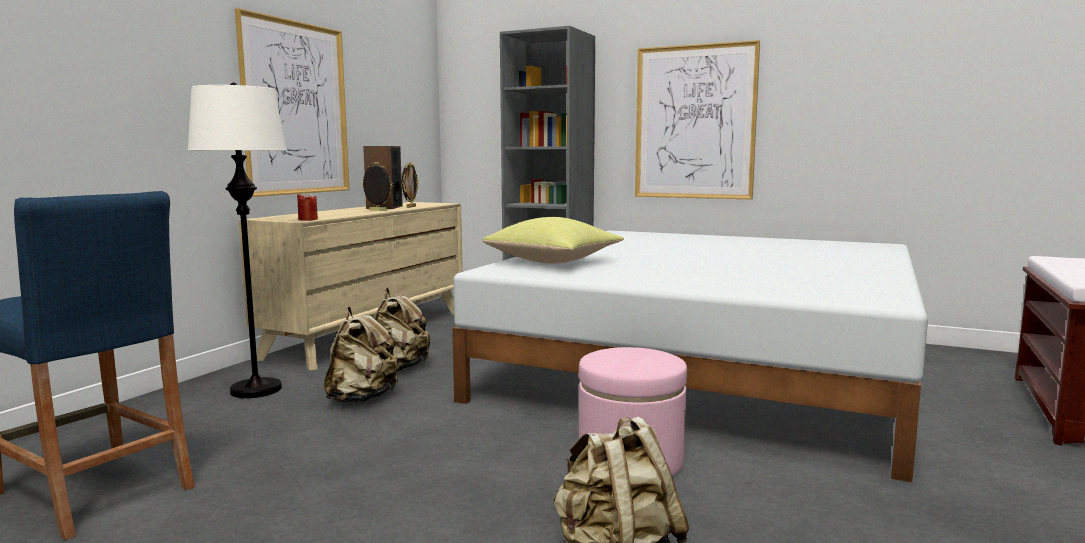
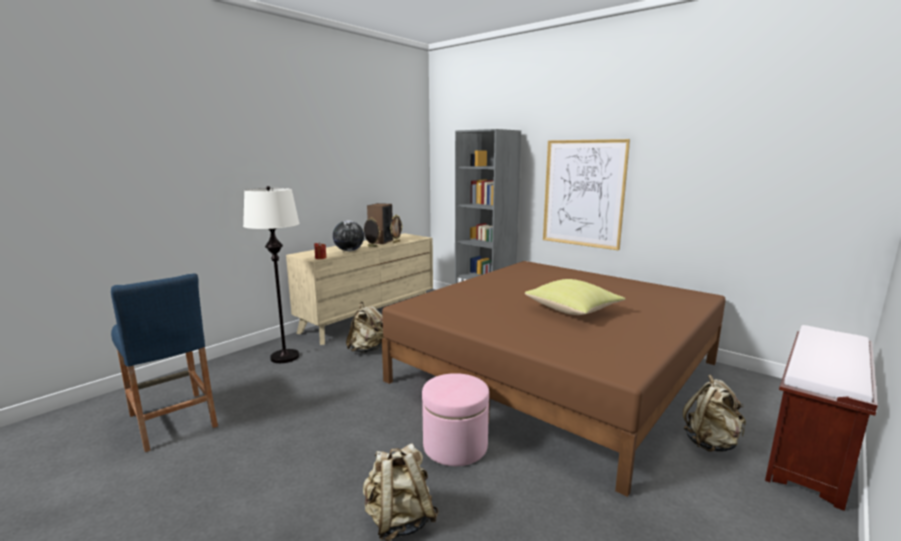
camera: 15 degrees right, 5 degrees up
(296, 108) = (324, 185): picture -> none
(345, 214) = (349, 250): none -> globe
(362, 399) = (335, 371): beige backpack -> beige backpack (711, 443)
(554, 262) = (452, 299): yellow pillow -> yellow pillow (574, 311)
(706, 368) = (556, 372): white bed -> brown bed

